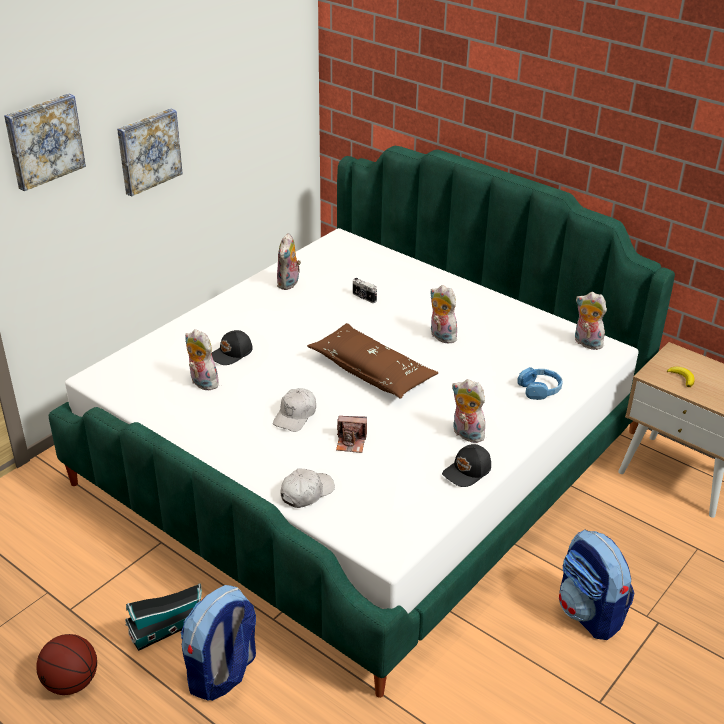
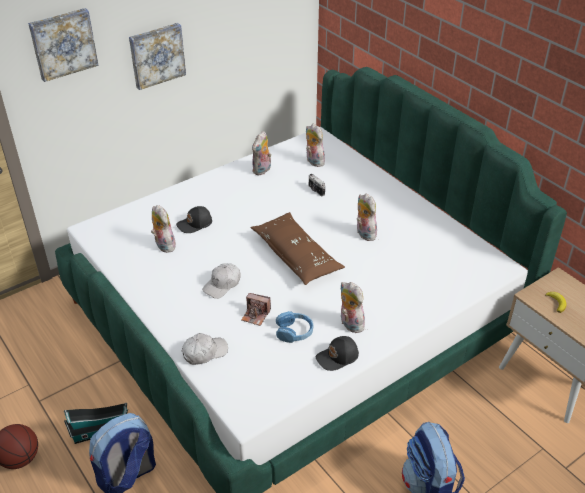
camera: 15 degrees right, 5 degrees up
(540, 389) = (427, 294): blue headphones -> blue headphones (294, 332)
(586, 343) = (483, 258): plush toy -> plush toy (313, 161)

